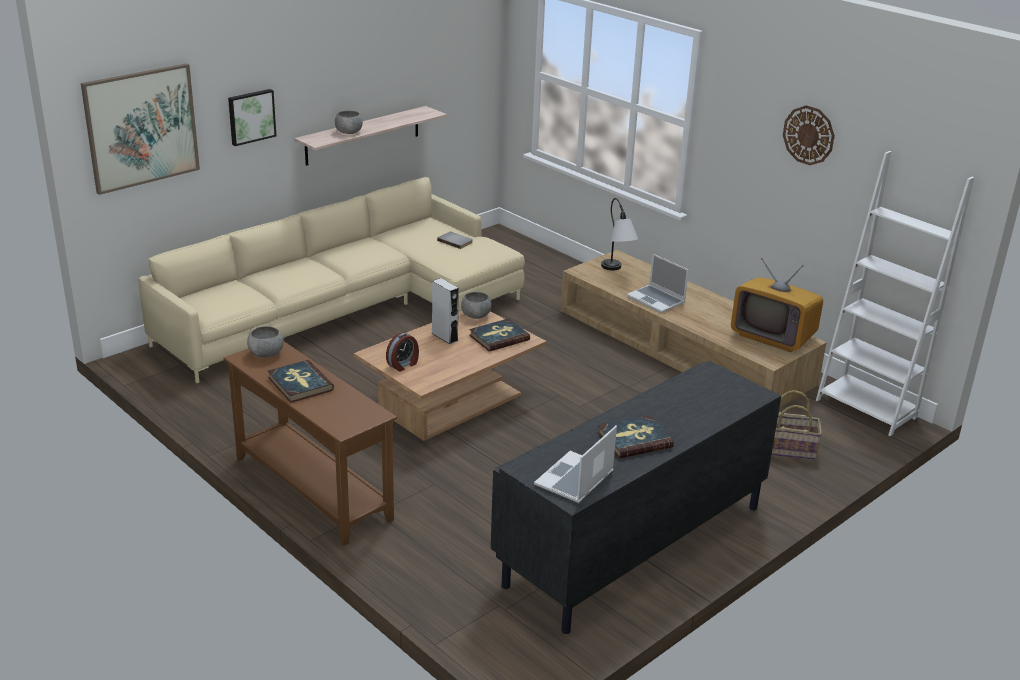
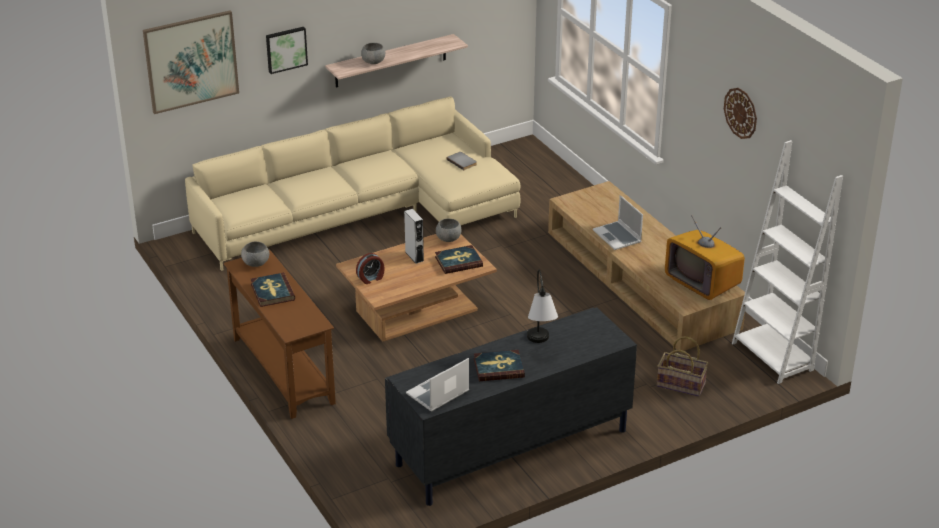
camera: 15 degrees right, 5 degrees up
(616, 272) = (596, 204): table lamp -> table lamp (539, 345)

